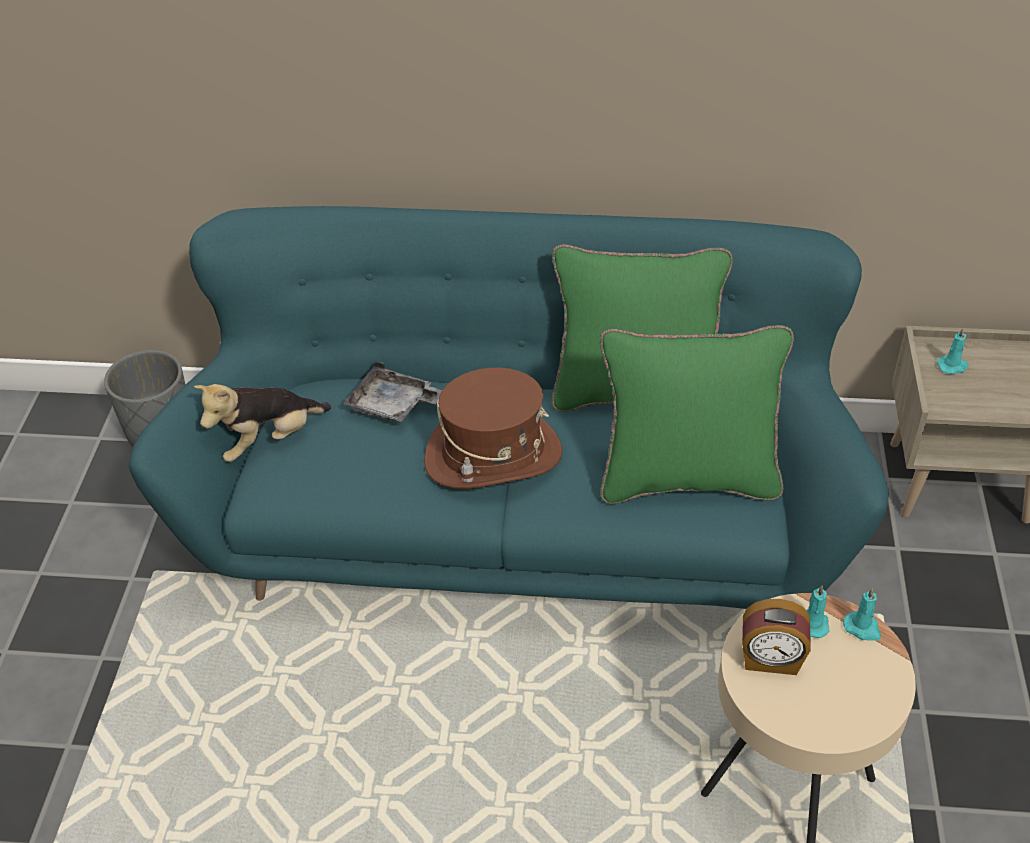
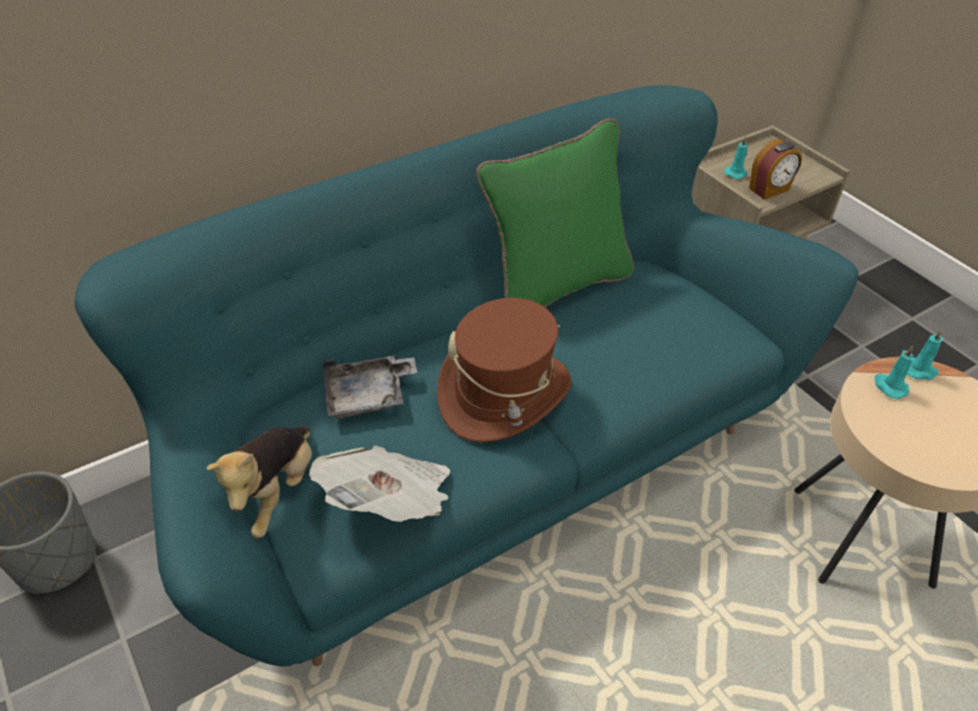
camera: 40 degrees left, 0 degrees up
(333, 488) = (390, 502): none -> newspaper
(687, 479) = (666, 332): green pillow -> none
(771, 660) = (899, 431): alarm clock -> alarm clock (769, 190)

